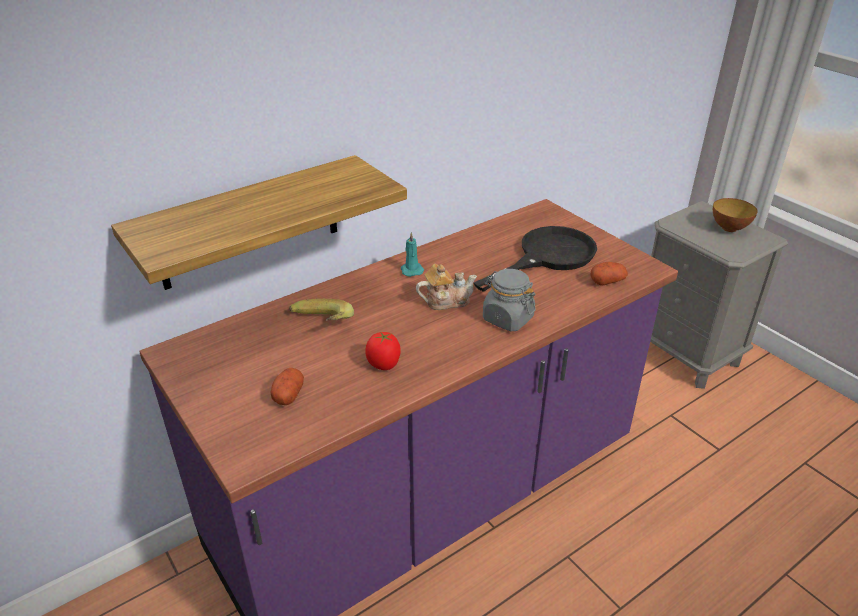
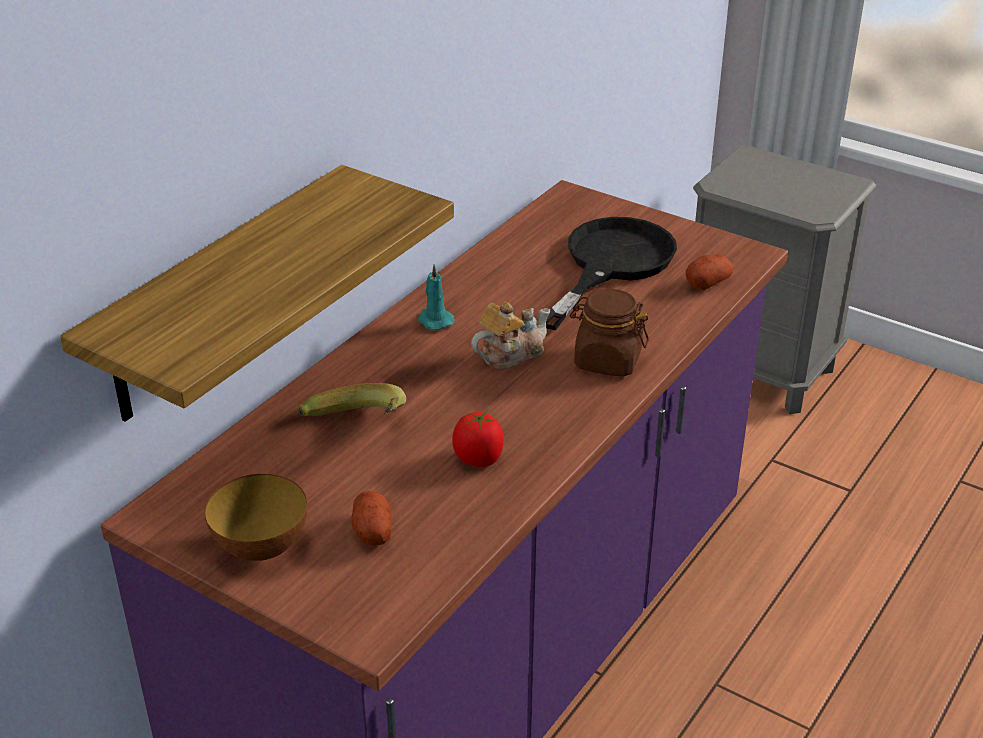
camera: 20 degrees left, 0 degrees up
(507, 318) = (607, 360): grey jar -> brown jar
(729, 228) = (796, 178): bowl -> bowl (261, 548)

